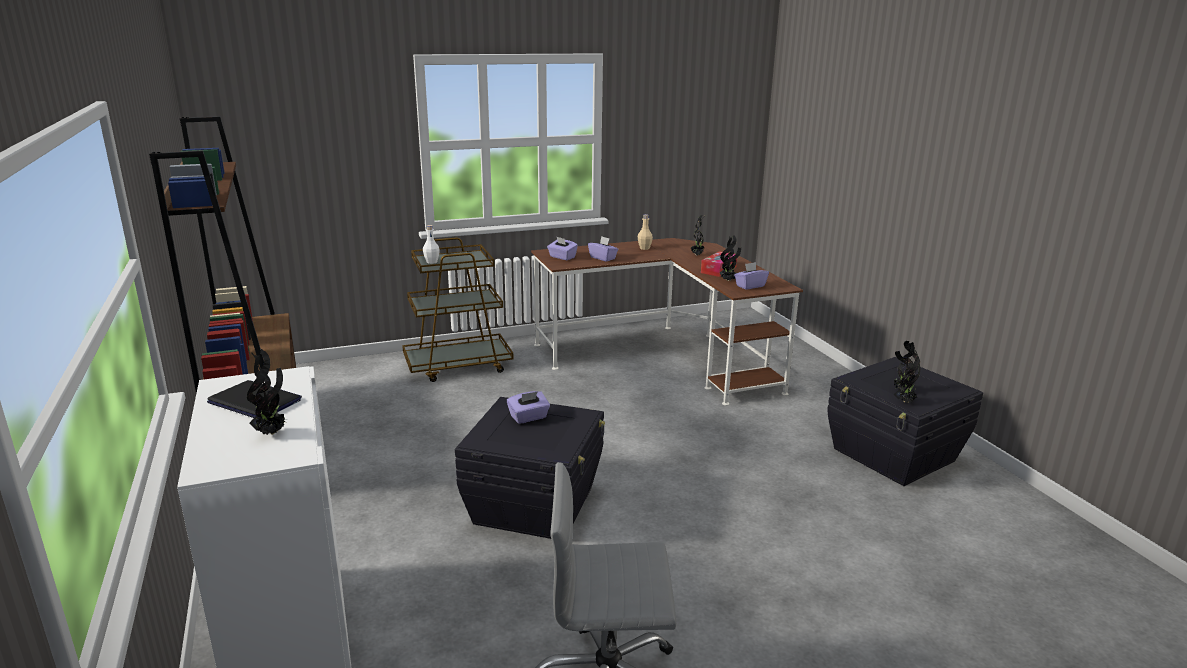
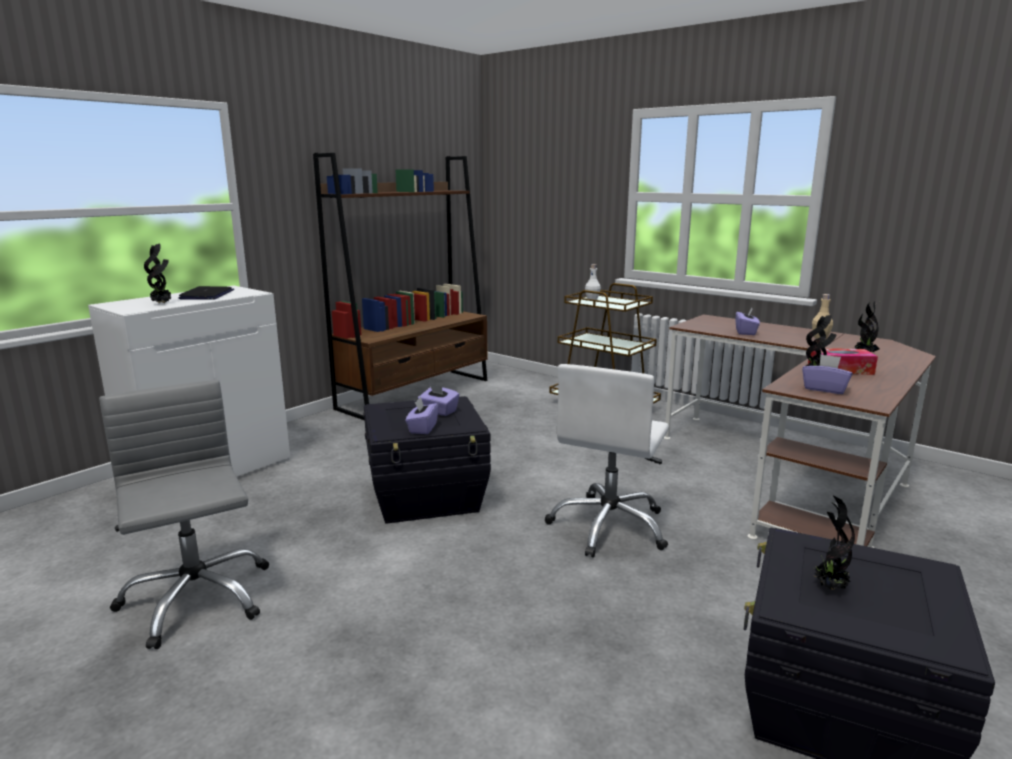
camera: 60 degrees right, 5 degrees down
(562, 257) = (710, 323): purple tissue box -> purple tissue box (422, 428)
(668, 444) = (609, 526): none -> white office chair
(905, 402) = (788, 595): potted plant -> none

